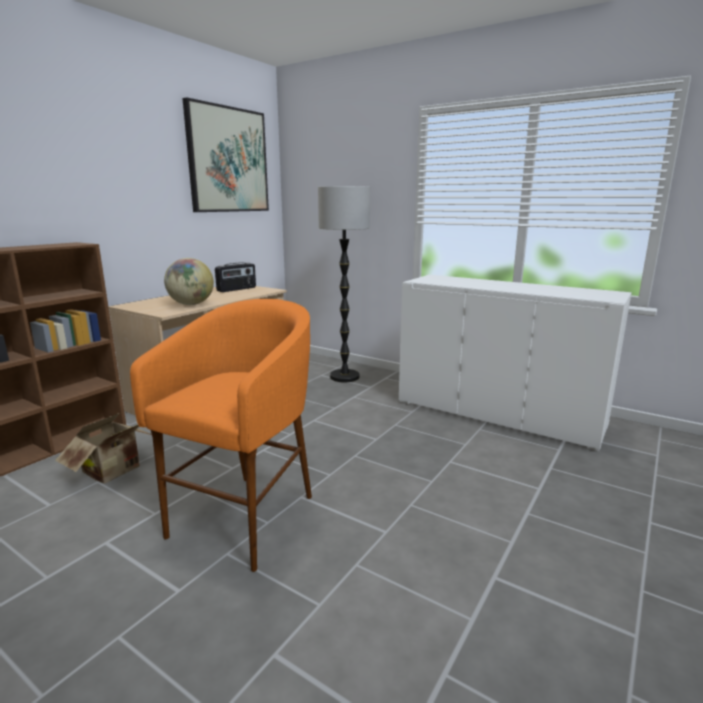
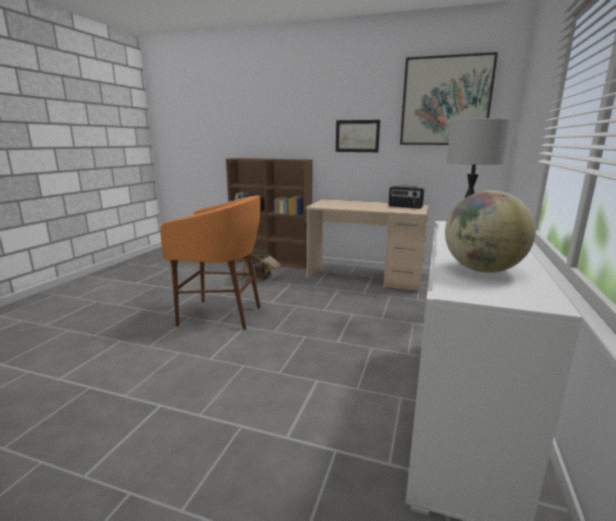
camera: 75 degrees right, 0 degrees up
(139, 201) = (357, 136): none -> picture
(191, 304) = (343, 206): globe -> globe (482, 270)

